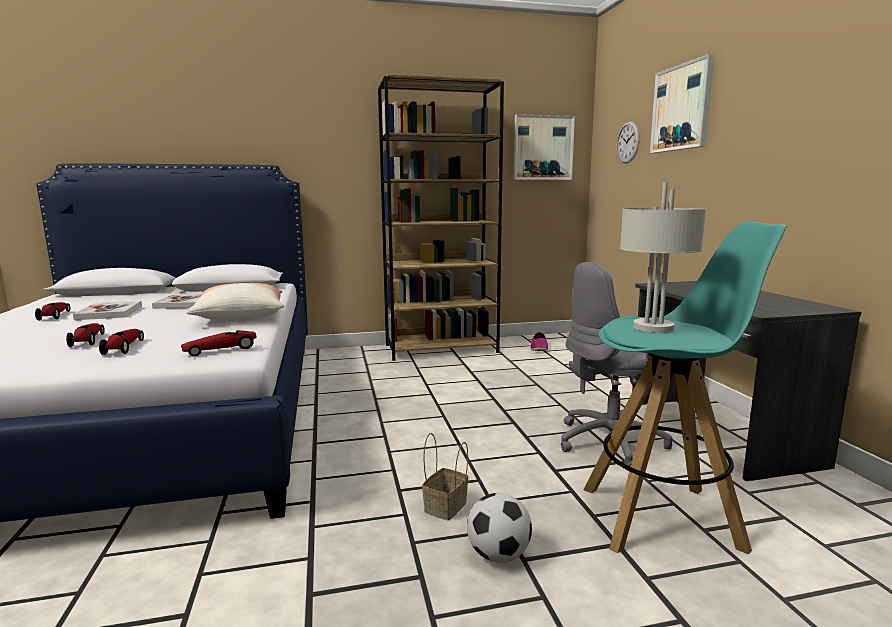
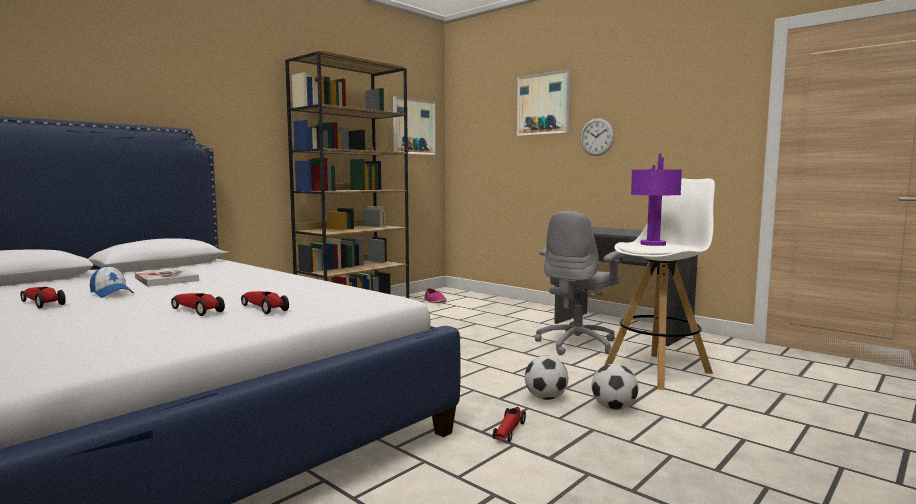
camera: 35 degrees left, 5 degrees down
(110, 312) = (111, 293): book -> cap
(221, 350) = (366, 298): toy car -> toy car (509, 430)
(240, 317) = (283, 281): pillow -> none
(445, 508) = (545, 398): basket -> football
(628, 142) = (489, 126): wall clock -> wall clock (597, 137)
(652, 327) = (652, 244): grey table lamp -> purple table lamp
(662, 517) = (658, 370): turquoise stool -> white stool

